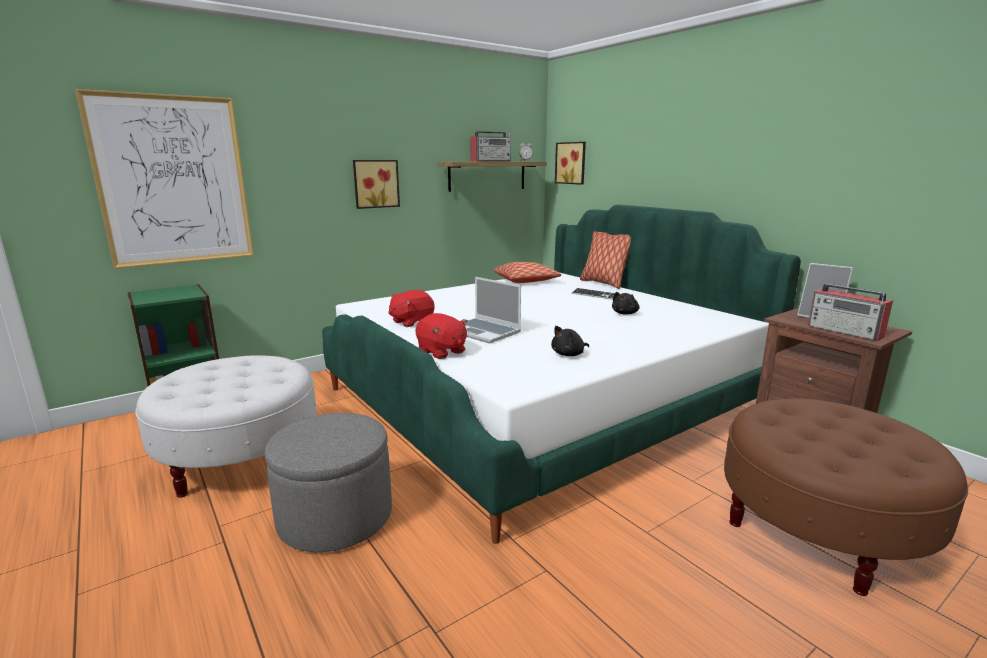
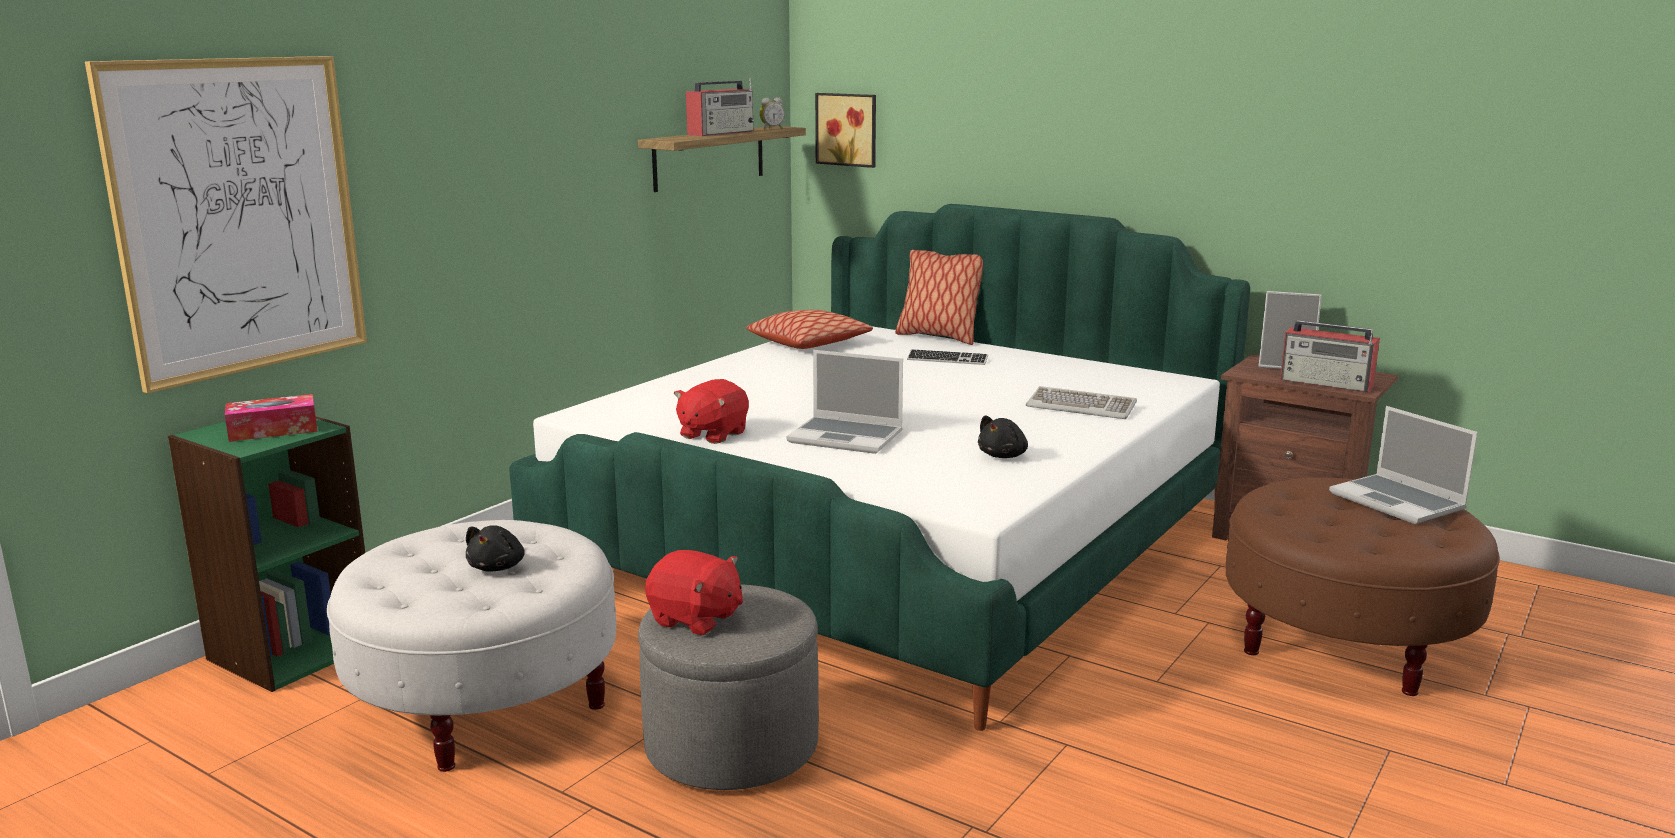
camera: 20 degrees left, 0 degrees up
(172, 294) = (273, 430): none -> tissue box
(375, 184) = (546, 189): picture -> none
(441, 352) = (821, 474): red plush toy -> red plush toy (695, 619)
(625, 313) = (1019, 386): black plush toy -> black plush toy (498, 567)
(653, 330) = (1081, 407): none -> keyboard
(880, 429) = (1399, 502): none -> laptop

